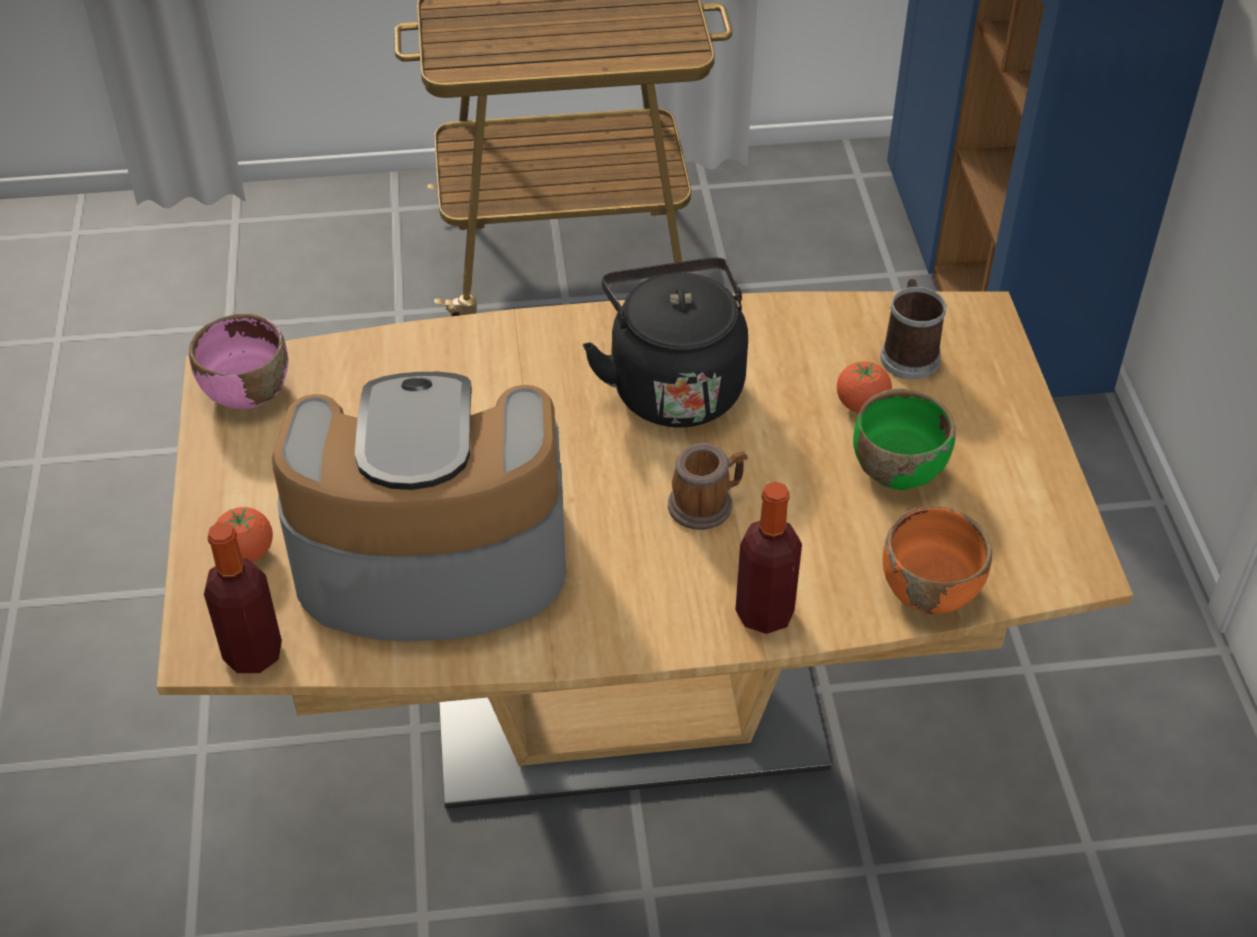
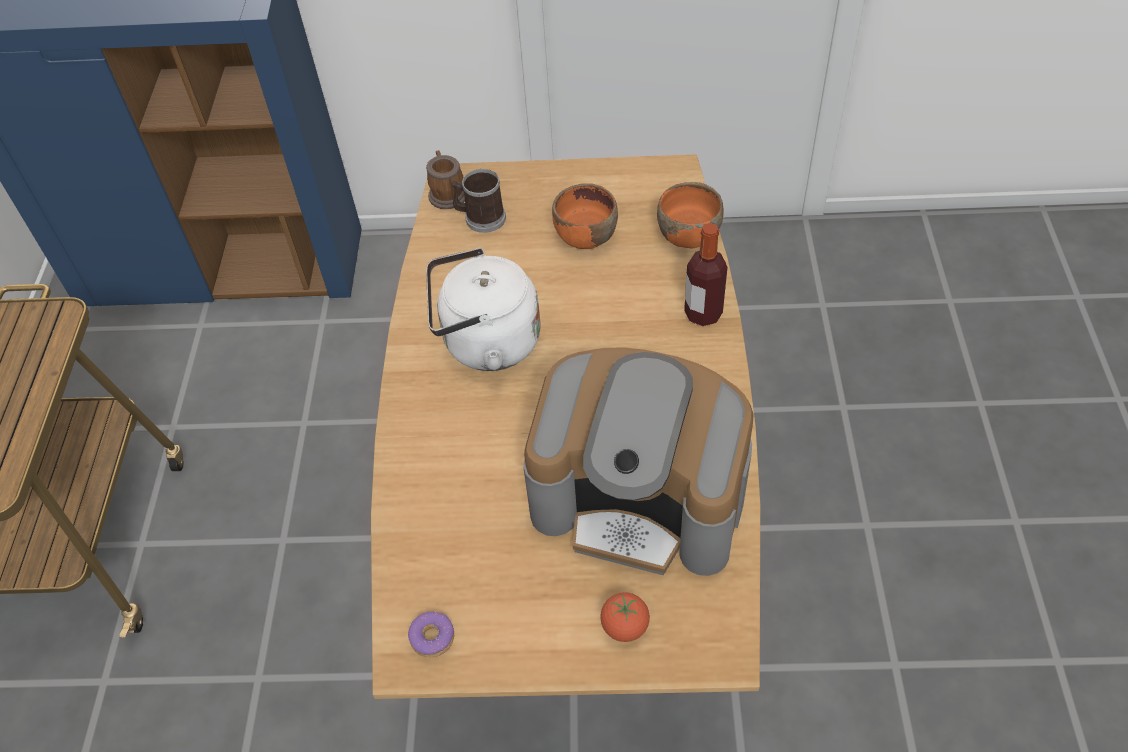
camera: 80 degrees left, 5 degrees up
(246, 391) = (433, 637): pink bowl -> donut
(253, 653) = (728, 616): bottle -> none
(429, 558) = (641, 498): coffee machine -> coffee machine turned 75 degrees counterclockwise
(673, 385) = (485, 343): black kettle -> white kettle
(707, 504) = (605, 334): mug -> mug (447, 193)
(861, 405) = (525, 247): tomato -> none
(897, 468) = (585, 237): green bowl -> orange bowl

